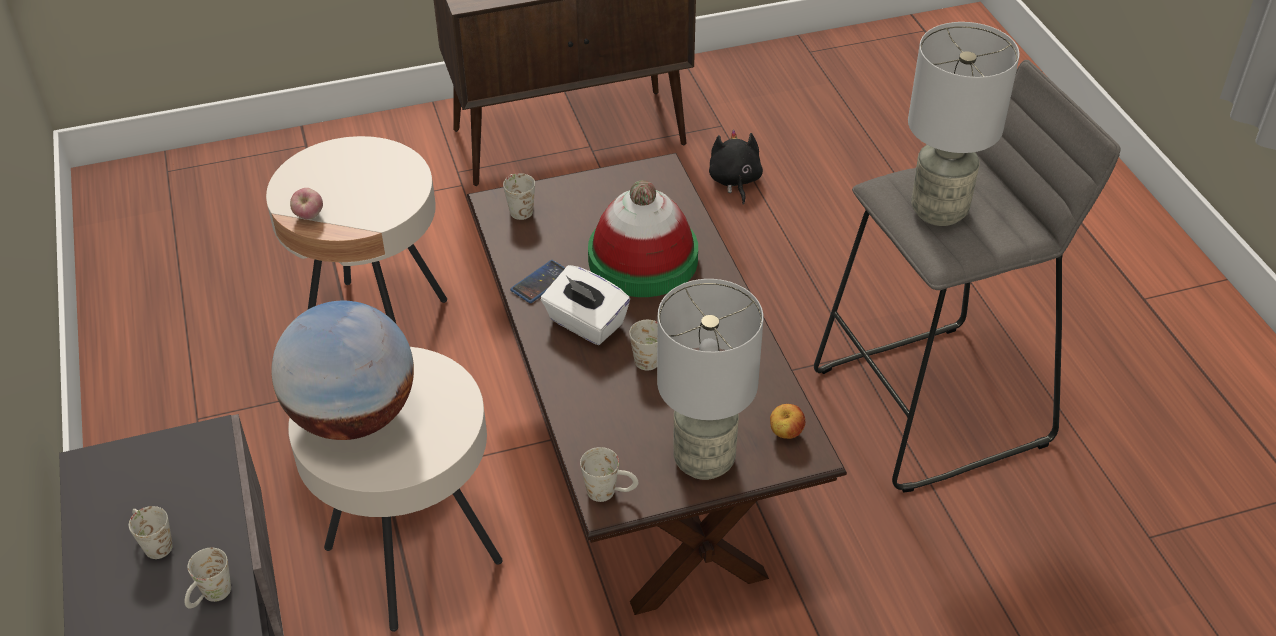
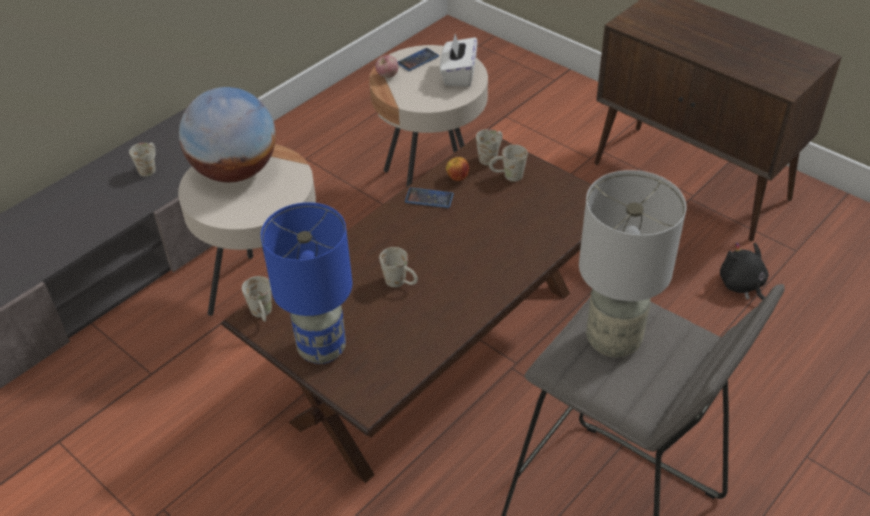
camera: 60 degrees right, 0 degrees up
(211, 597) = (125, 206): white mug -> white mug (507, 176)
(307, 180) = (418, 60): none -> phone
(585, 323) = (407, 235): white tissue box -> white tissue box (458, 75)
(643, 259) = (494, 234): hat -> none
(704, 459) = (323, 349): grey table lamp -> blue table lamp
(734, 181) = (742, 286): black plush toy -> black plush toy turned 75 degrees counterclockwise
(785, 433) = (378, 382): apple -> apple (457, 178)

